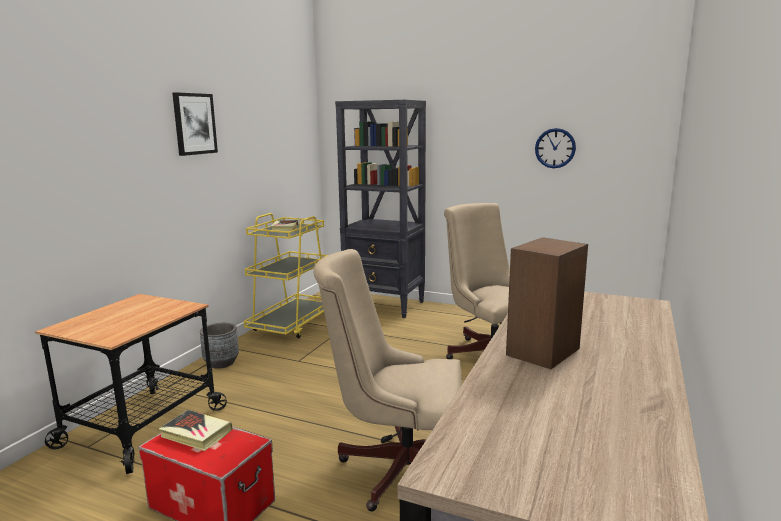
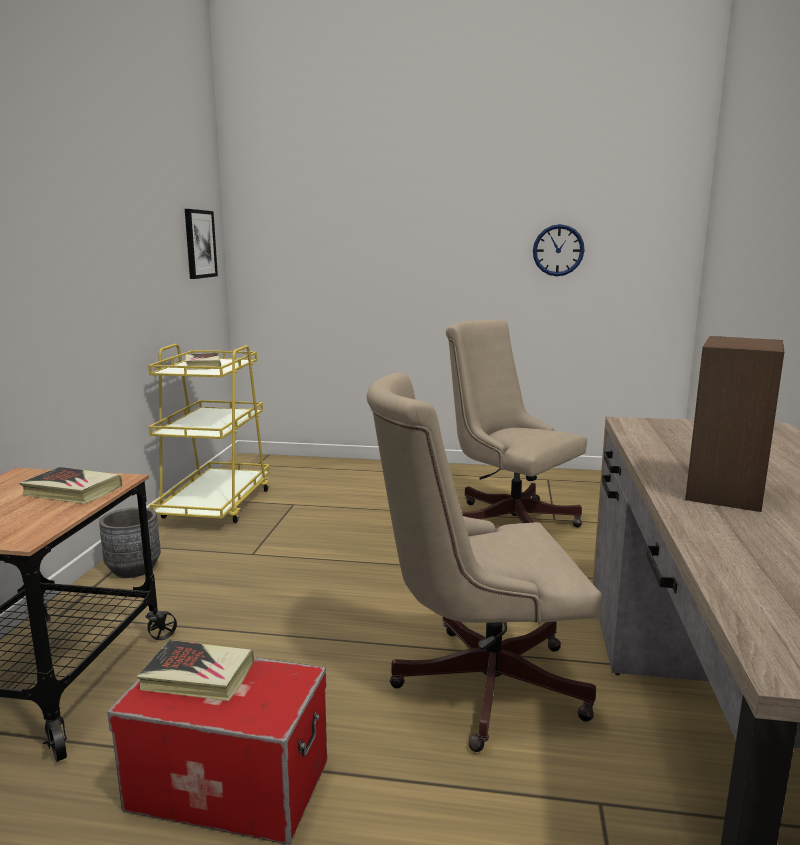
camera: 15 degrees left, 0 degrees up
(158, 312) = (72, 491): none -> book
(194, 124) = (75, 200): picture -> picture (199, 244)
(385, 306) = (336, 470): black bookcase -> none

